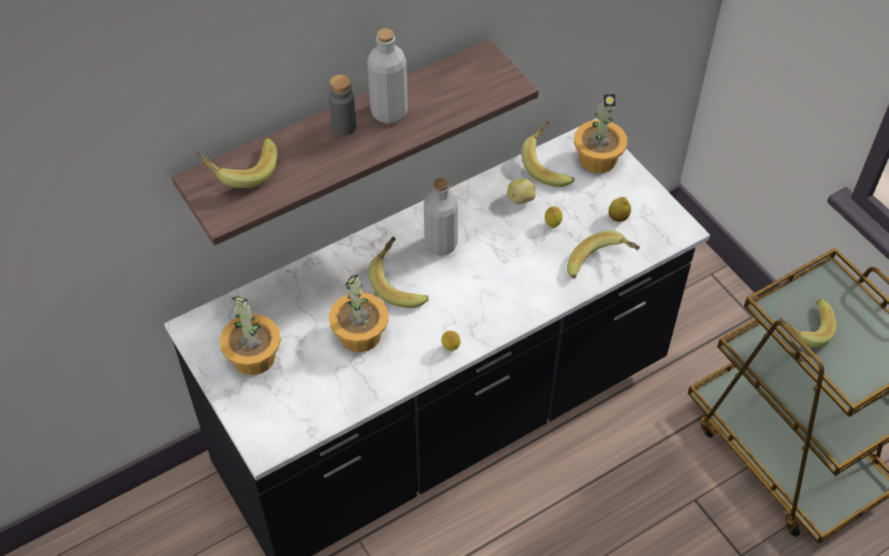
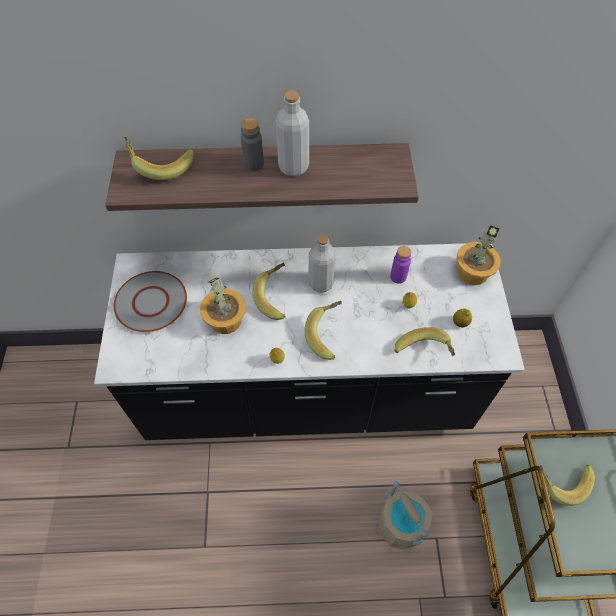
camera: 30 degrees right, 5 degrees up
(253, 357) = (150, 302): potted plant -> grey plate
(521, 199) = (398, 277): potato -> purple bottle
(549, 165) = (434, 261): banana -> banana (328, 335)
(647, 508) = (400, 525): none -> beige bucket

